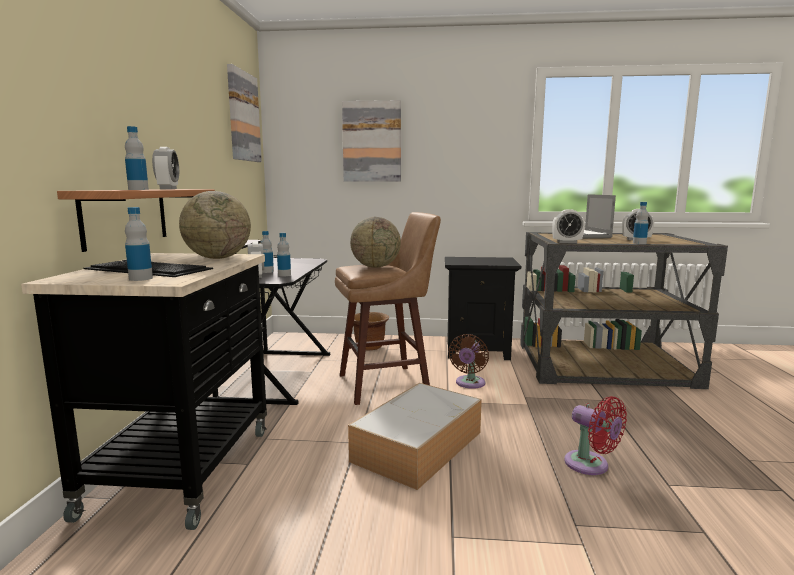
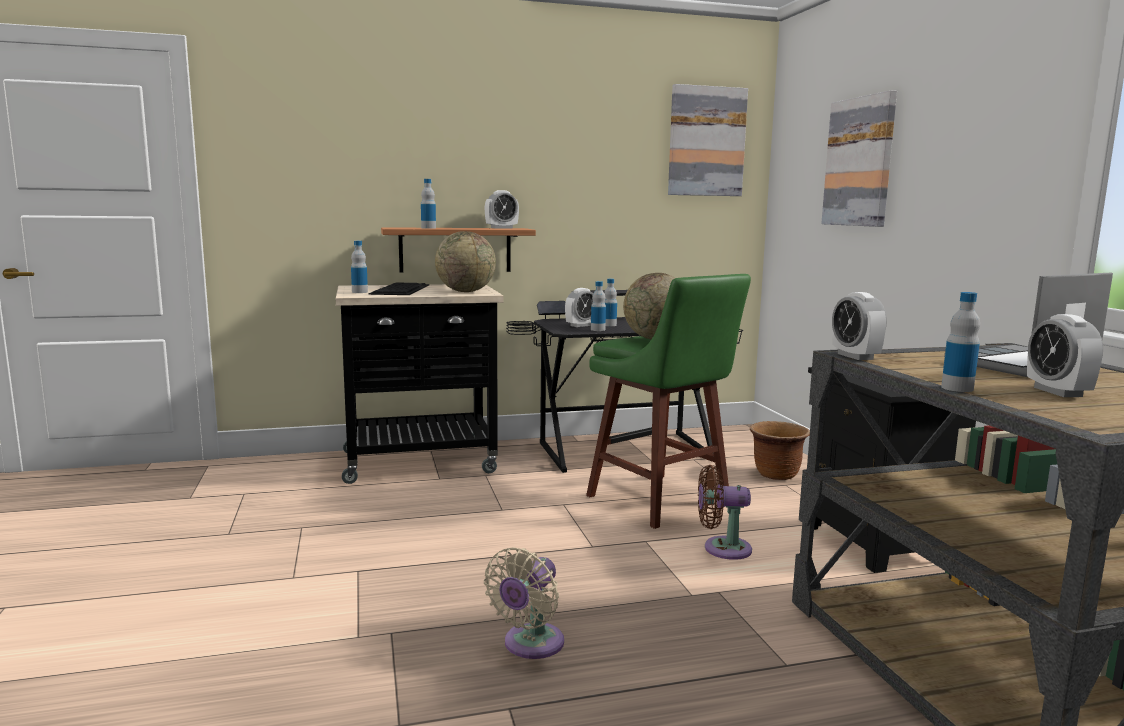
camera: 70 degrees right, 0 degrees up
(387, 384) = (661, 501): brown stool -> green stool
(418, 445) = (515, 538): storage box -> none
(590, 465) = (530, 645): red fan -> beige fan

